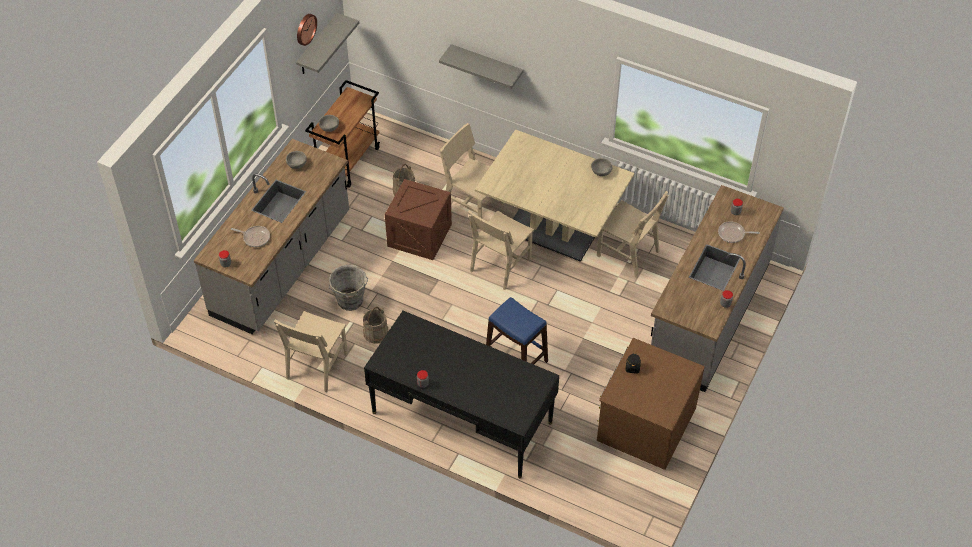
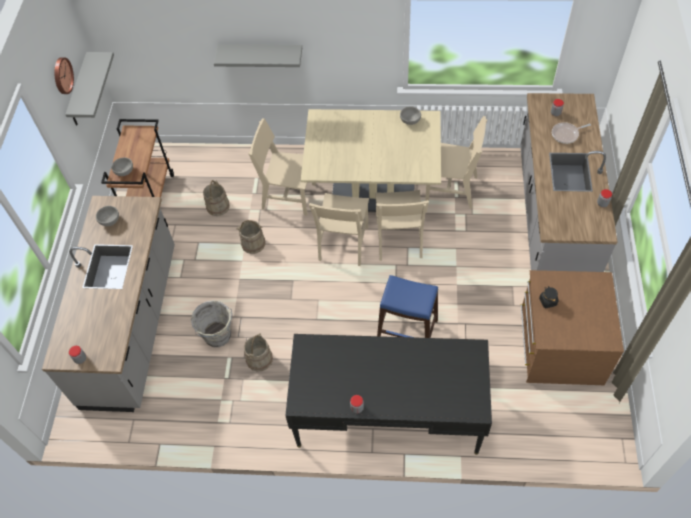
camera: 20 degrees left, 5 degrees up
(255, 237) = (100, 316): frying pan -> none
(317, 366) = (216, 418): beige chair -> beige chair (398, 239)
(419, 235) = (253, 243): crate -> beige bucket

